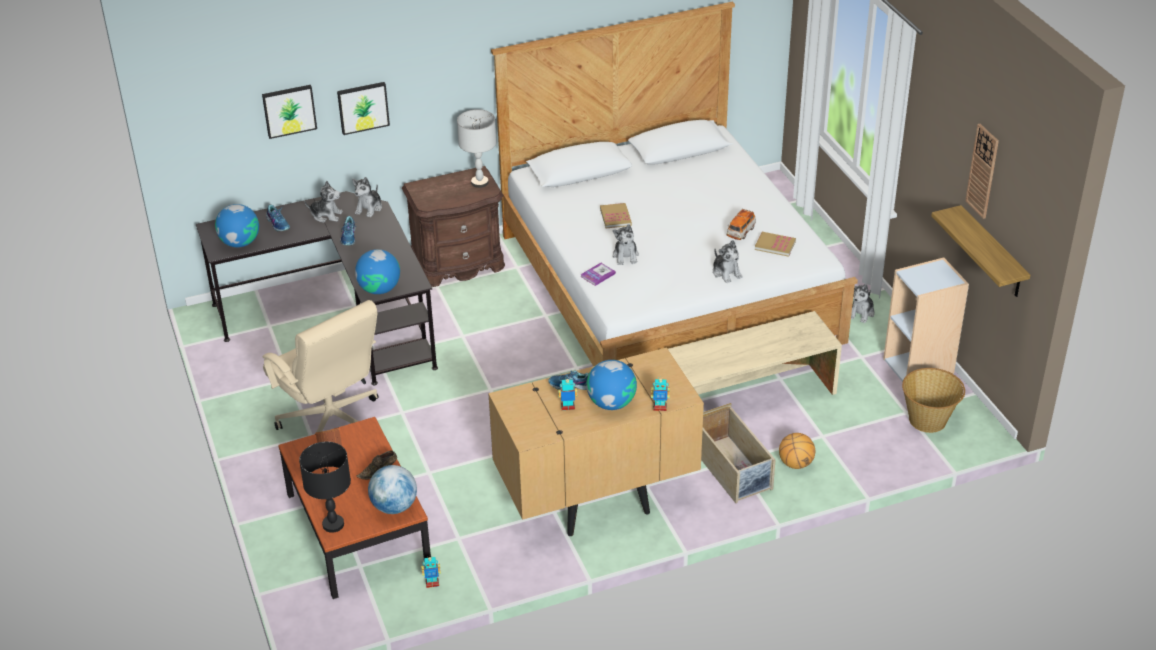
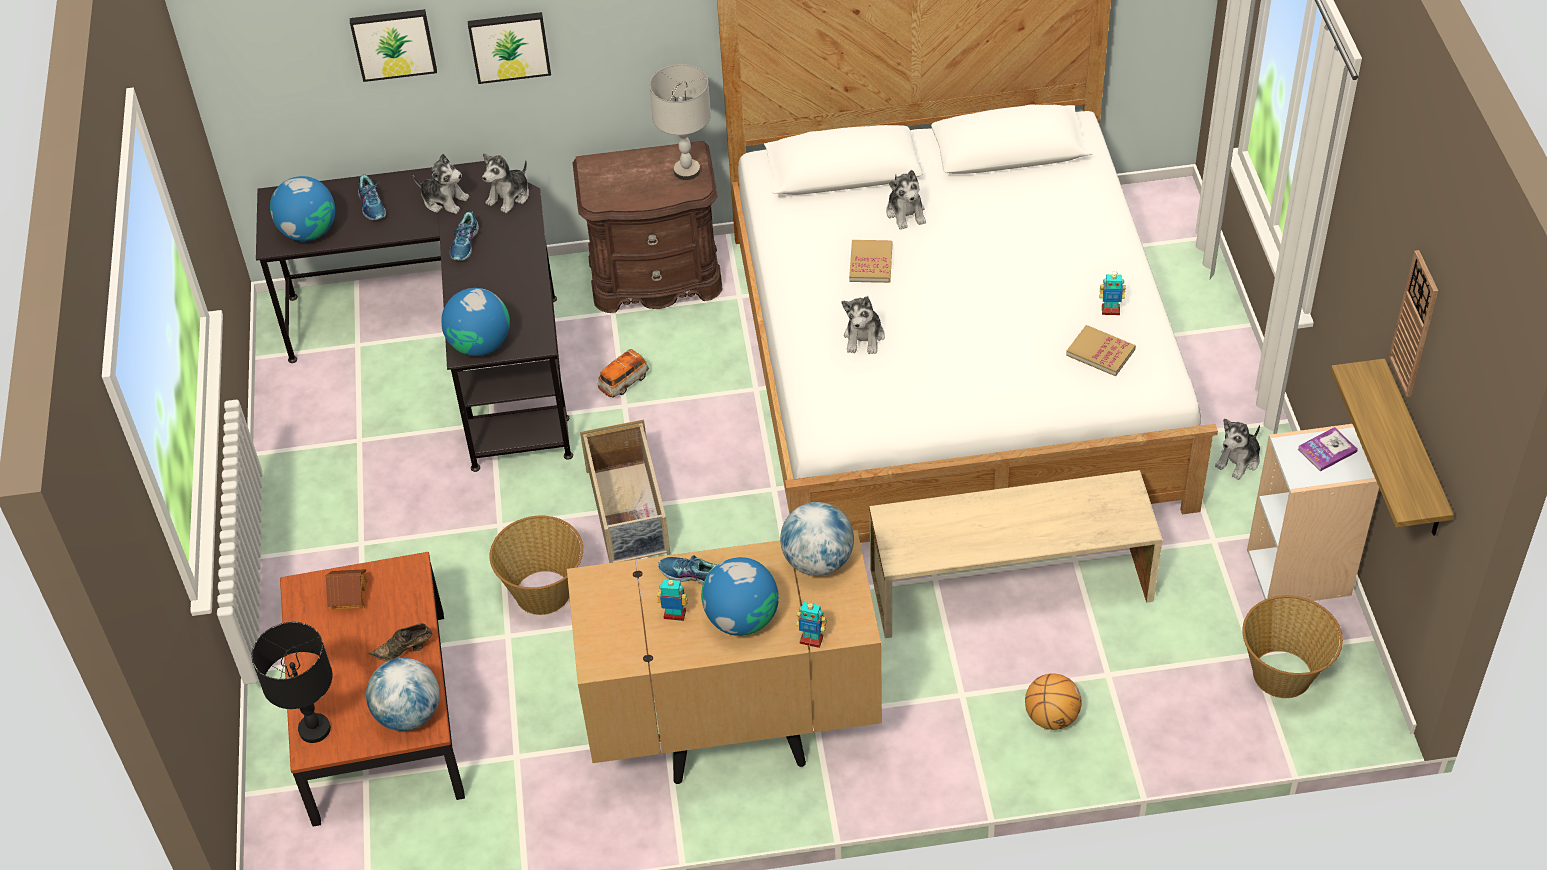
camera: 15 degrees right, 10 degrees up
(331, 423) = (396, 526): beige office chair -> none
(432, 583) = (457, 826): toy robot -> toy robot (1110, 310)
(445, 445) = (544, 592): none -> basket
(598, 275) = (811, 366): book -> book (1327, 450)
(648, 366) = (818, 561): none -> globe
(726, 273) = (1008, 392): plush toy -> plush toy (906, 213)
(732, 469) = (951, 709): beige storage box -> beige storage box (629, 513)
(741, 232) = (1054, 320): toy car -> toy car (624, 382)

